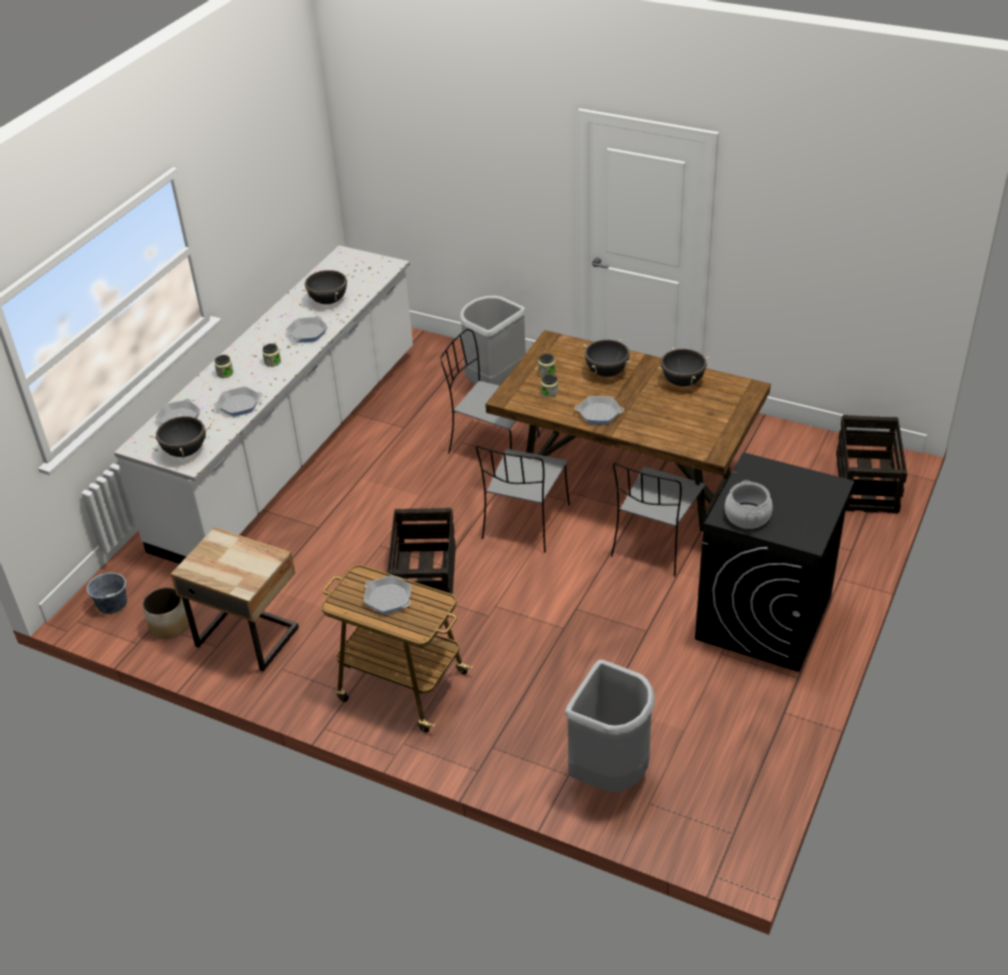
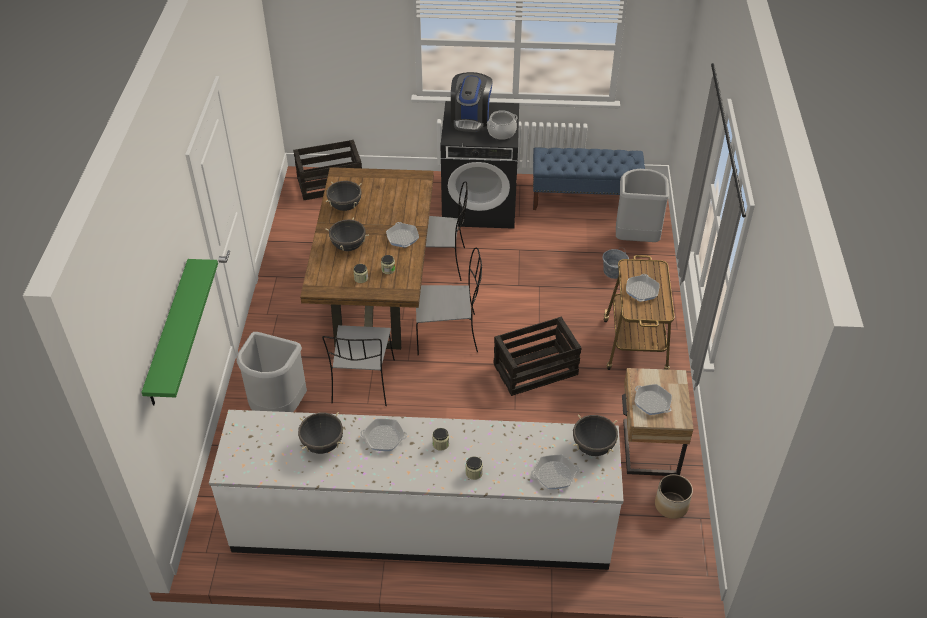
camera: 115 degrees left, 5 degrees up
(112, 604) = (675, 560): grey bucket -> grey bucket (614, 271)
(239, 405) = (513, 439): frying pan -> frying pan (652, 402)
(444, 174) = (169, 333): none -> green shelf
(733, 746) = (585, 199): none -> blue bench
(796, 494) = (470, 118): none -> coffee machine

